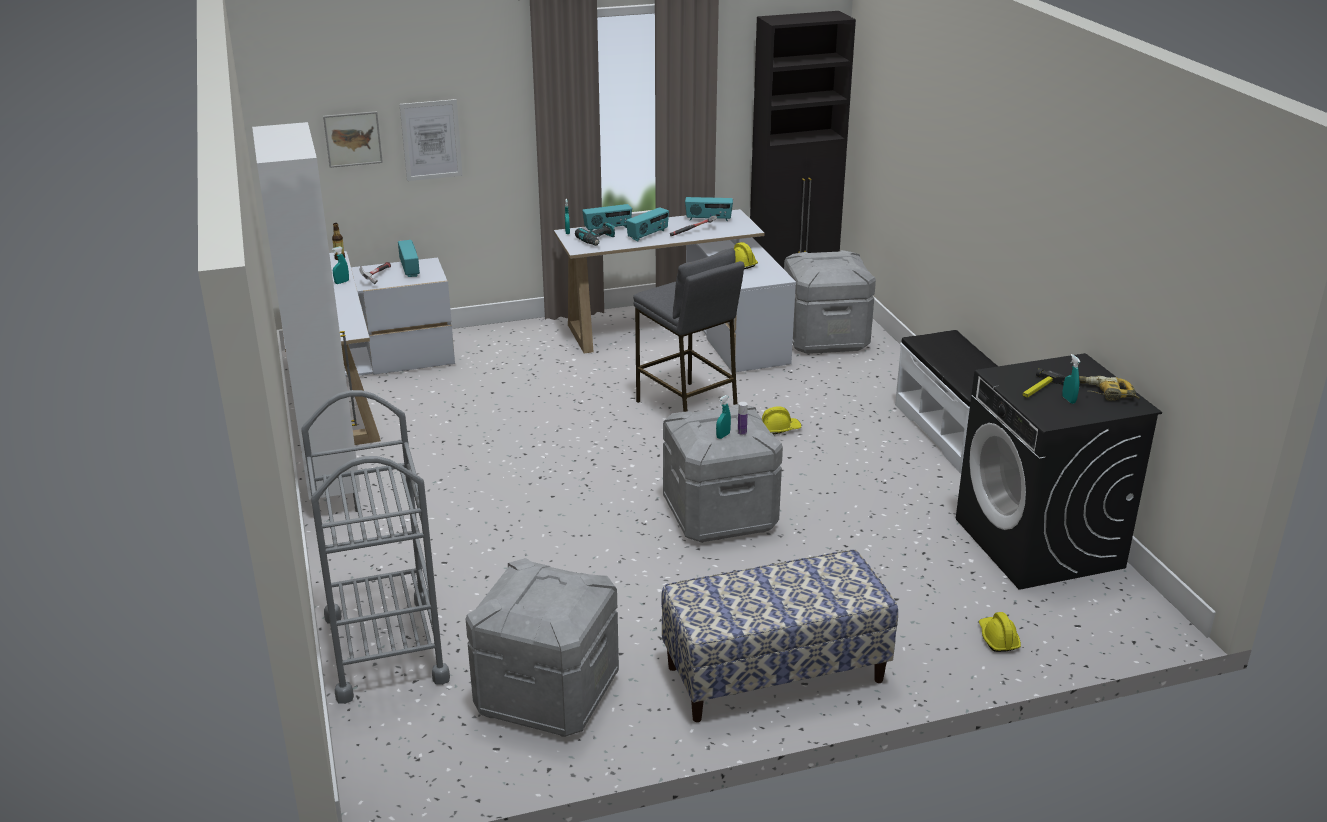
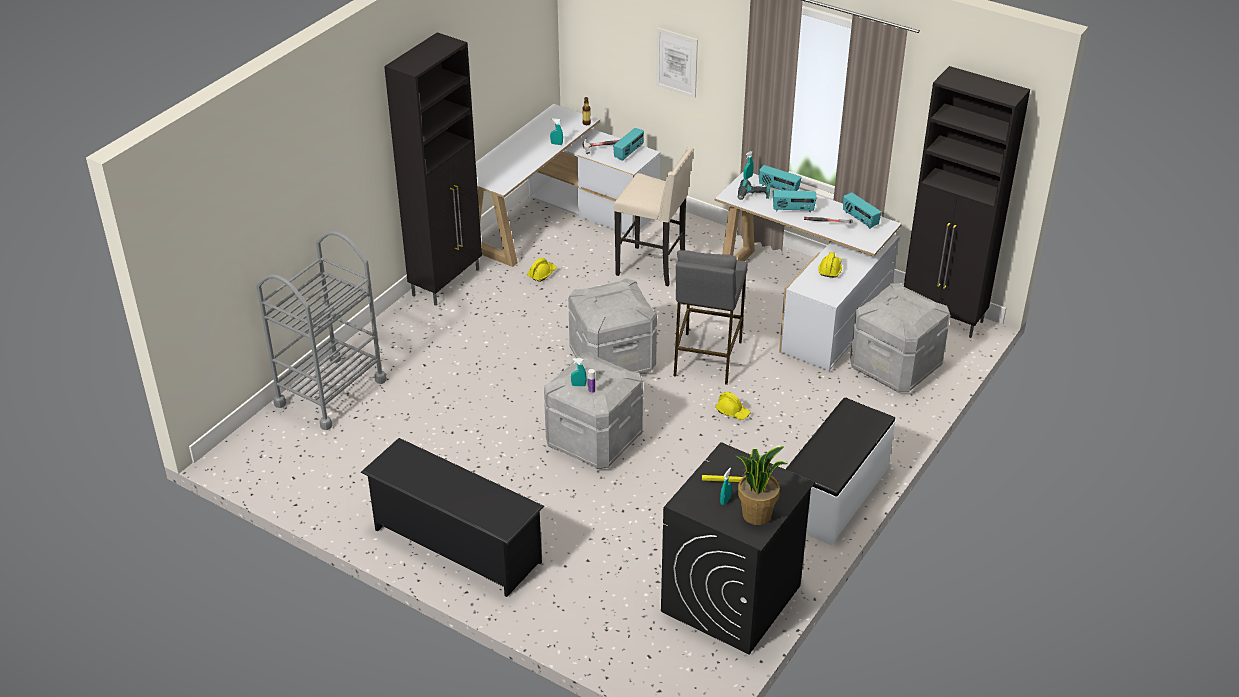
camera: 50 degrees right, 10 degrees up
(333, 487) = (447, 282): white cabinet -> black cabinet
(353, 139) = (623, 40): picture -> none
(515, 375) = (653, 267): none -> beige stool
(547, 694) = (352, 469): grey storage box -> grey storage box (612, 360)
(774, 674) = (456, 546): bench -> black shoe rack
(998, 638) = (593, 624): yellow hard hat -> yellow hard hat (542, 274)
(1106, 394) = (757, 514): power drill -> potted plant

